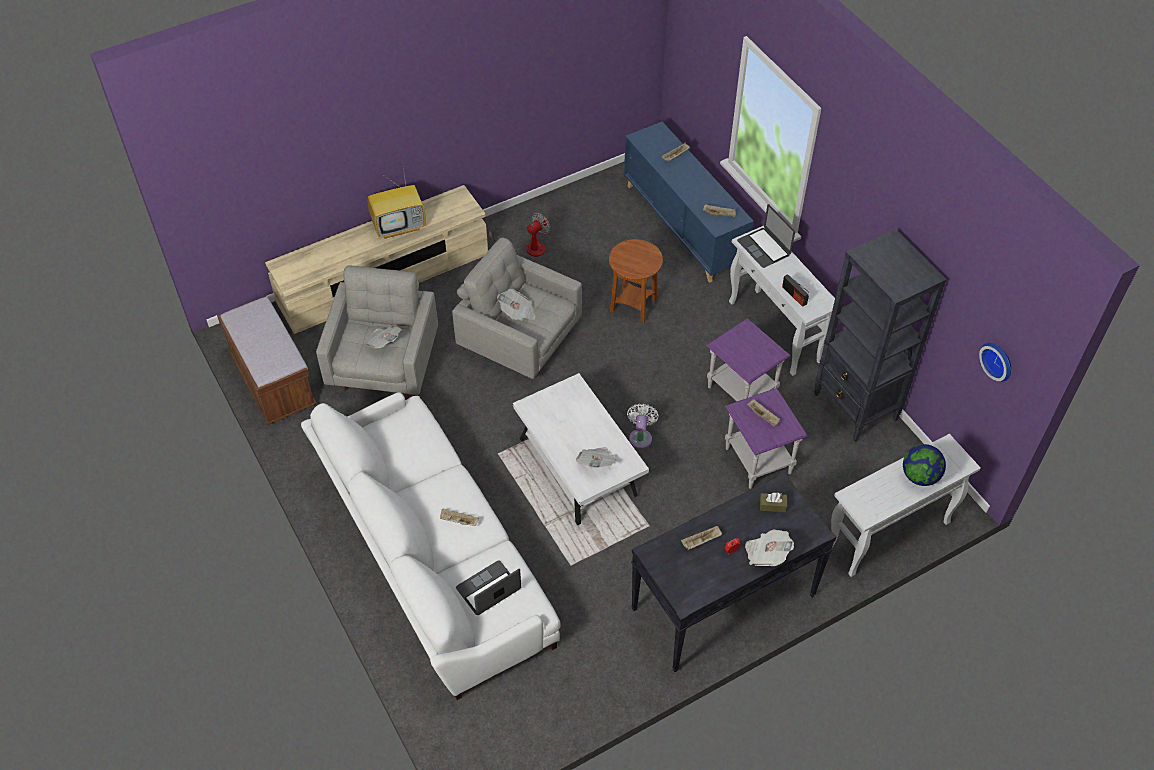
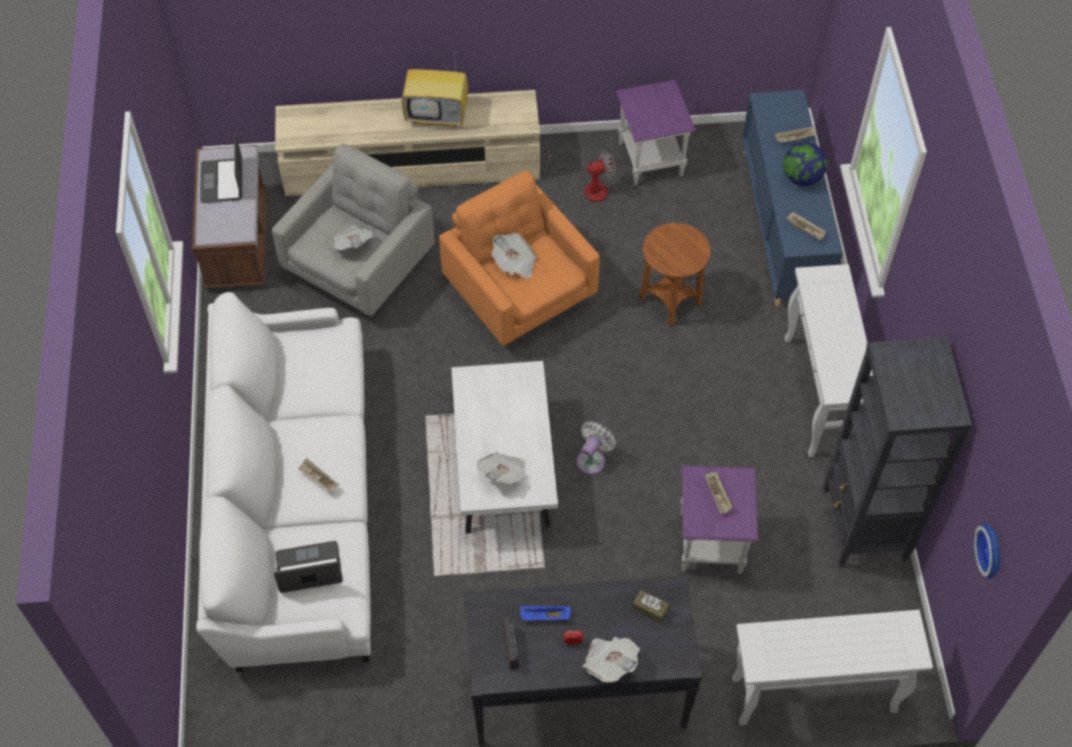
camera: 25 degrees right, 5 degrees up
(519, 339) = (520, 293): grey armchair -> orange armchair
(701, 542) = (544, 616): beige tray -> blue tray
(740, 391) = (737, 451): purple side table -> purple side table (650, 159)
(764, 247) = (828, 292): laptop -> laptop (222, 181)
(794, 295) = (830, 365): radio -> radio (511, 647)
(919, 476) = (851, 646): globe -> globe (801, 178)

